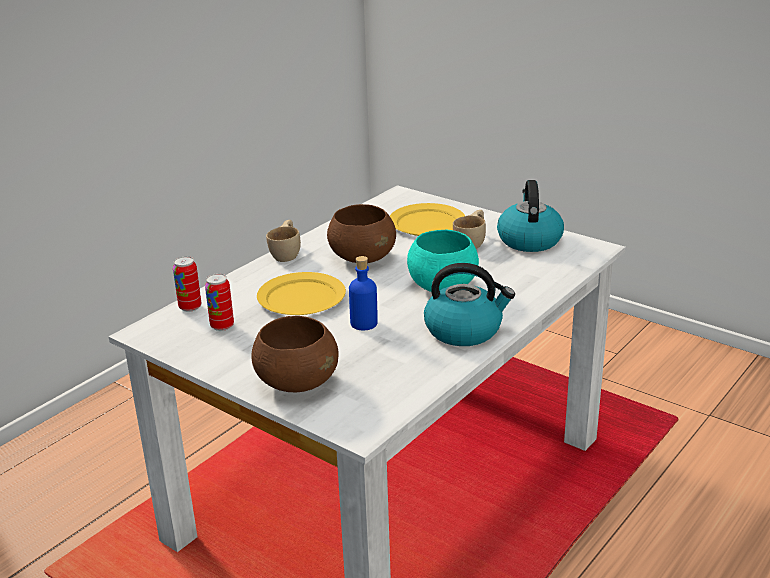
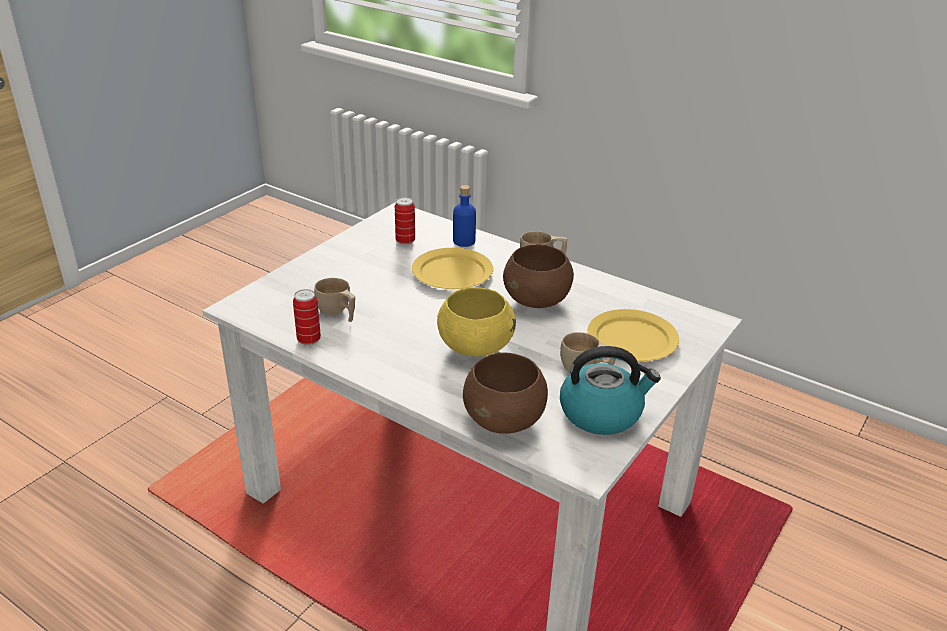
camera: 85 degrees right, 5 degrees up
(190, 307) = (437, 226): can -> can (309, 340)
(297, 382) = (312, 277): brown bowl -> brown bowl (505, 420)
(364, 323) = (403, 304): blue bottle -> blue bottle (464, 241)
(379, 360) = (337, 313): none -> beige cup
(441, 287) = (475, 347): turquoise bowl -> yellow bowl
(464, 330) = (384, 359): kettle -> none

